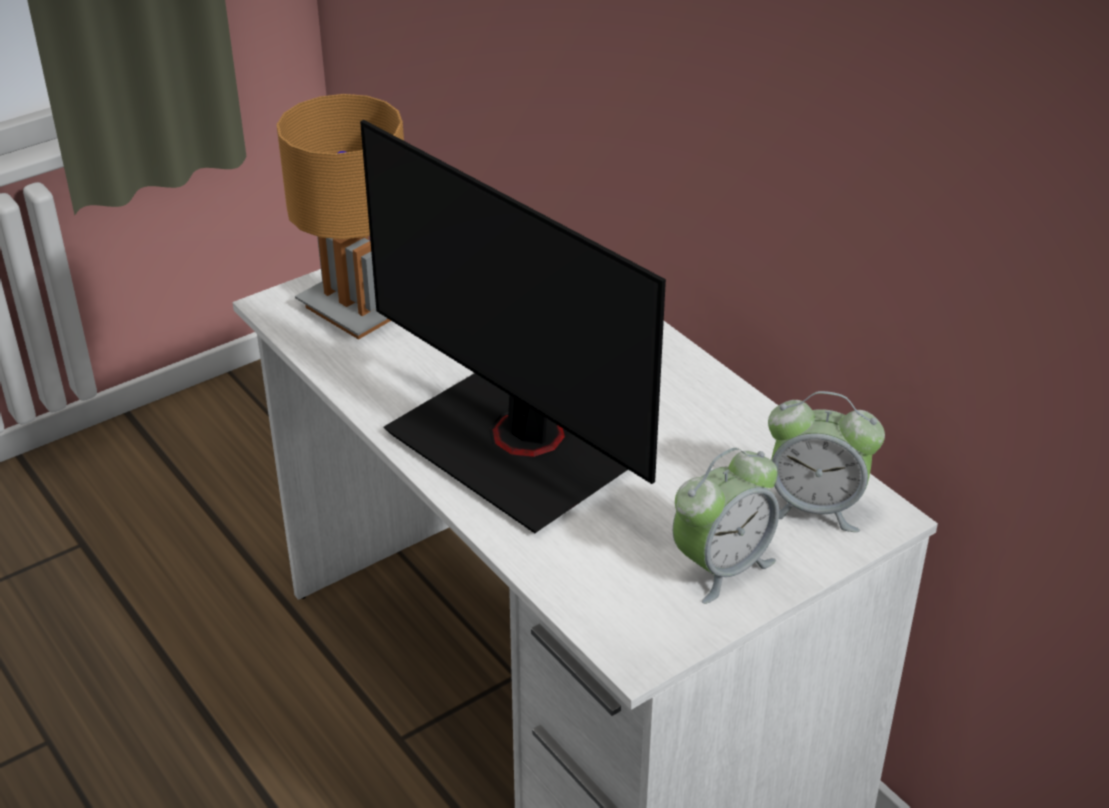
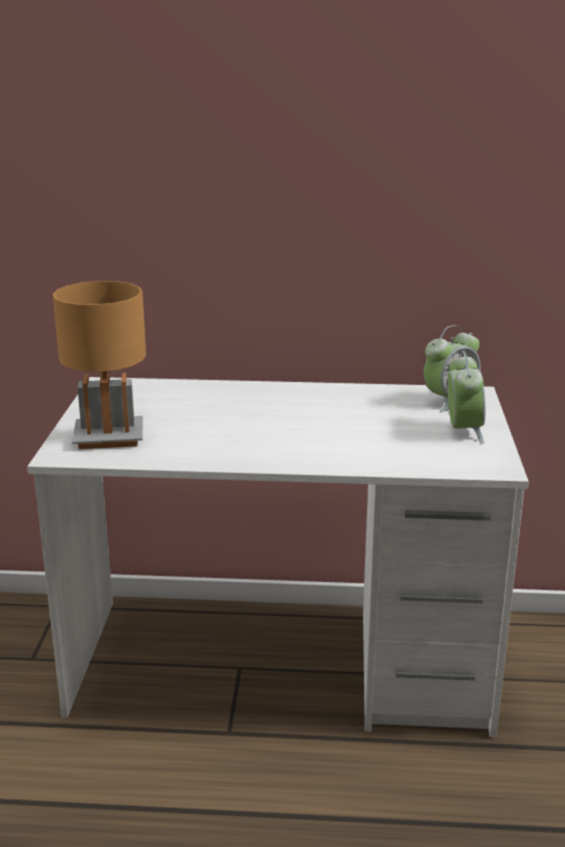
camera: 50 degrees left, 15 degrees down
(515, 447) = (302, 441): monitor -> none

